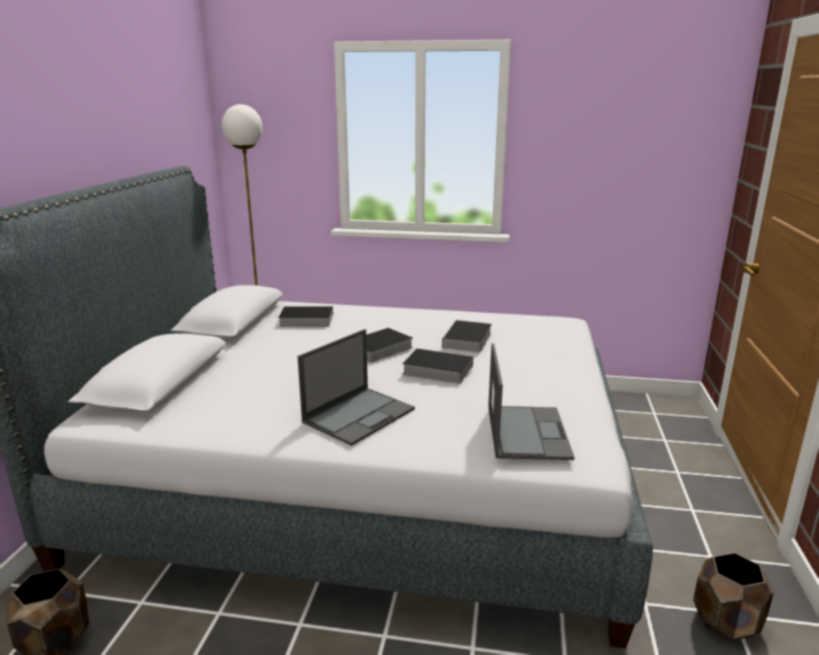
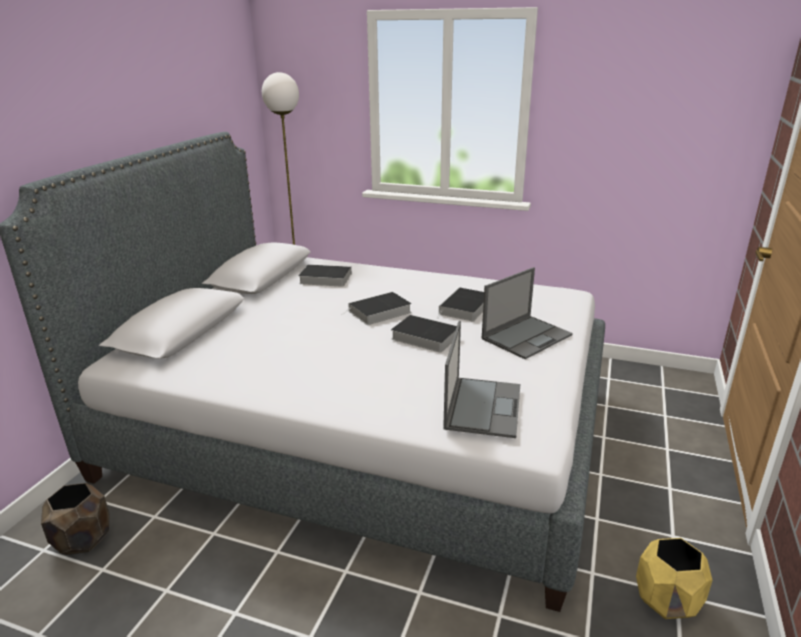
camera: 10 degrees right, 5 degrees up
(359, 415) = (338, 376): laptop -> laptop (527, 336)
(727, 622) = (668, 601): brown planter -> yellow planter

